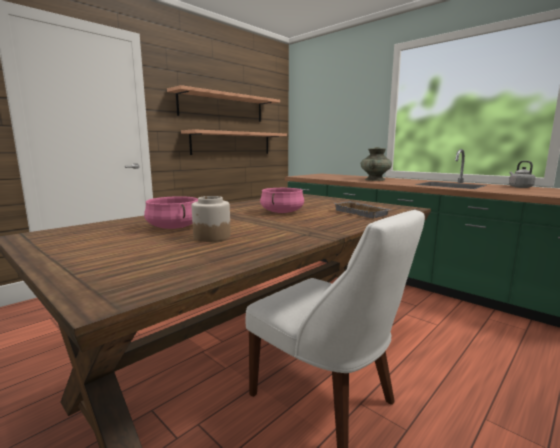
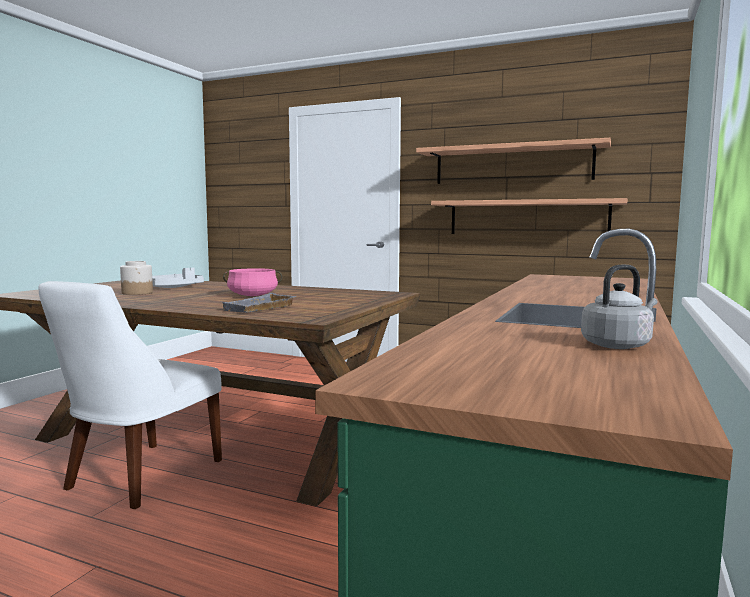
camera: 70 degrees right, 5 degrees down
(174, 227) = (173, 287): pink cooking pot -> grey tray
(375, 179) = (570, 292): turquoise vase -> none

